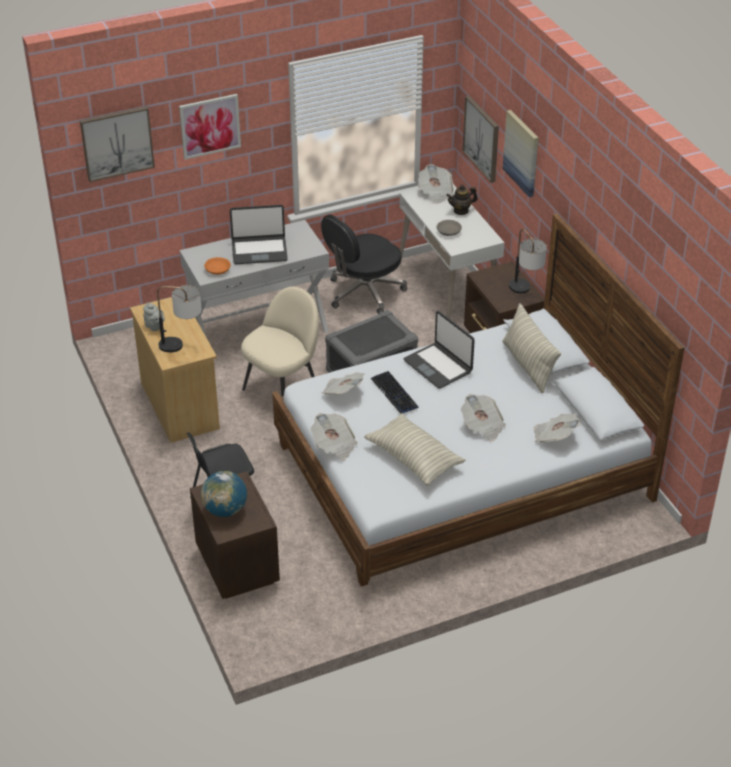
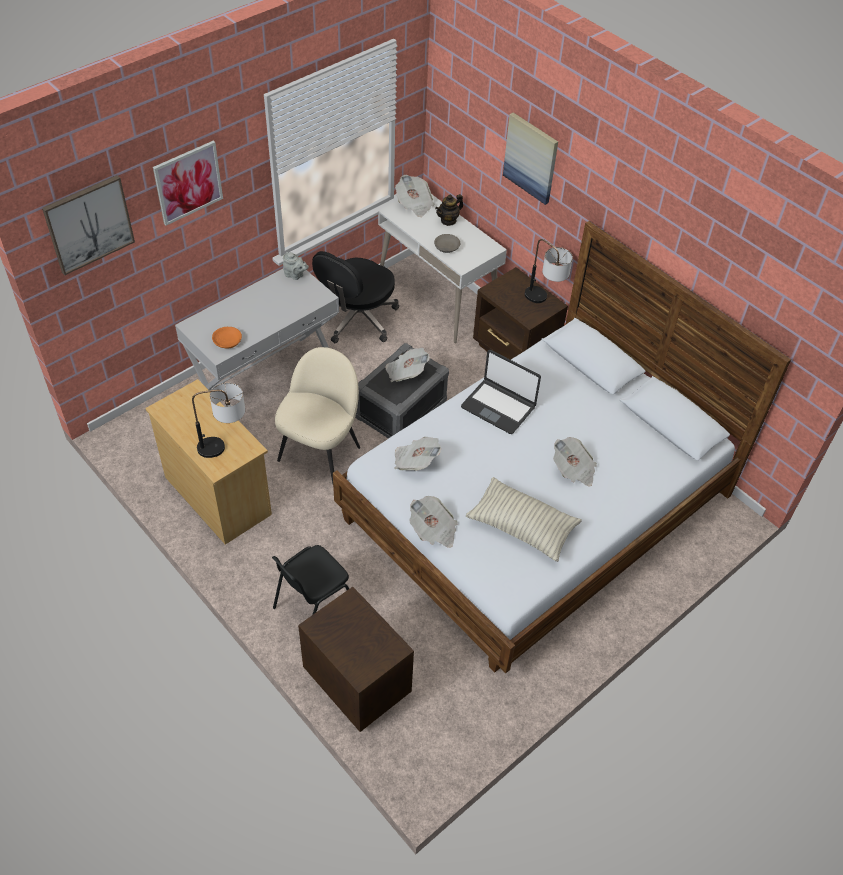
camera: 20 degrees left, 10 degrees up
(155, 327) = (184, 428): grey teapot -> grey teapot (295, 275)
(225, 510) = (349, 644): globe -> none
(259, 251) = (263, 309): laptop -> none
(394, 393) = (469, 450): keyboard -> none
(482, 138) = (467, 143): picture -> none
(528, 365) = (585, 386): pillow -> none
(554, 437) = (647, 466): newspaper -> newspaper (406, 372)

